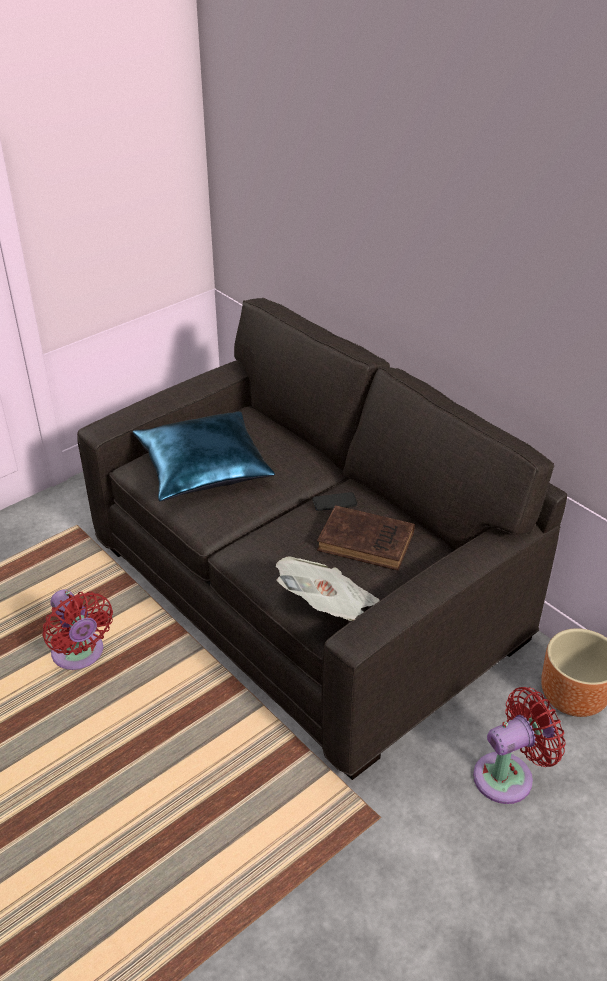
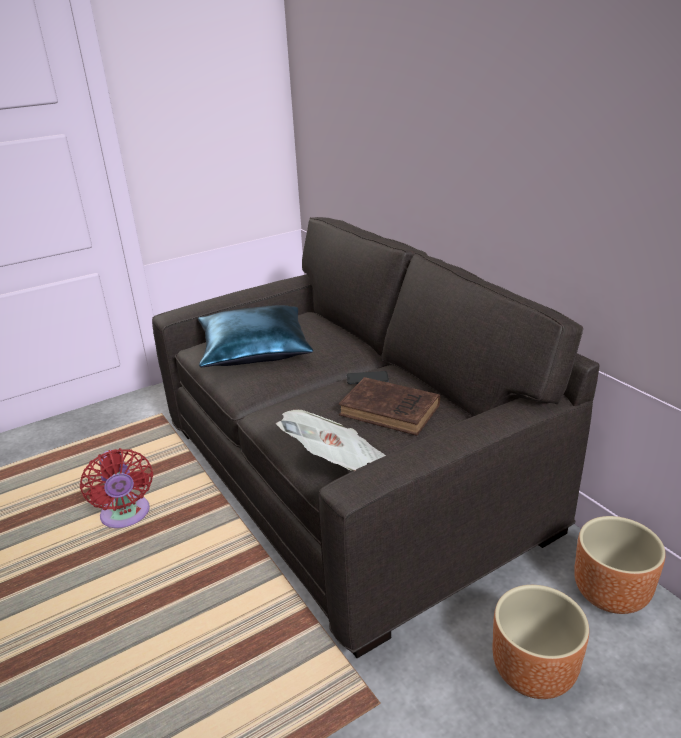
camera: 10 degrees right, 10 degrees down
(509, 775) = (532, 671): red fan -> brown planter

